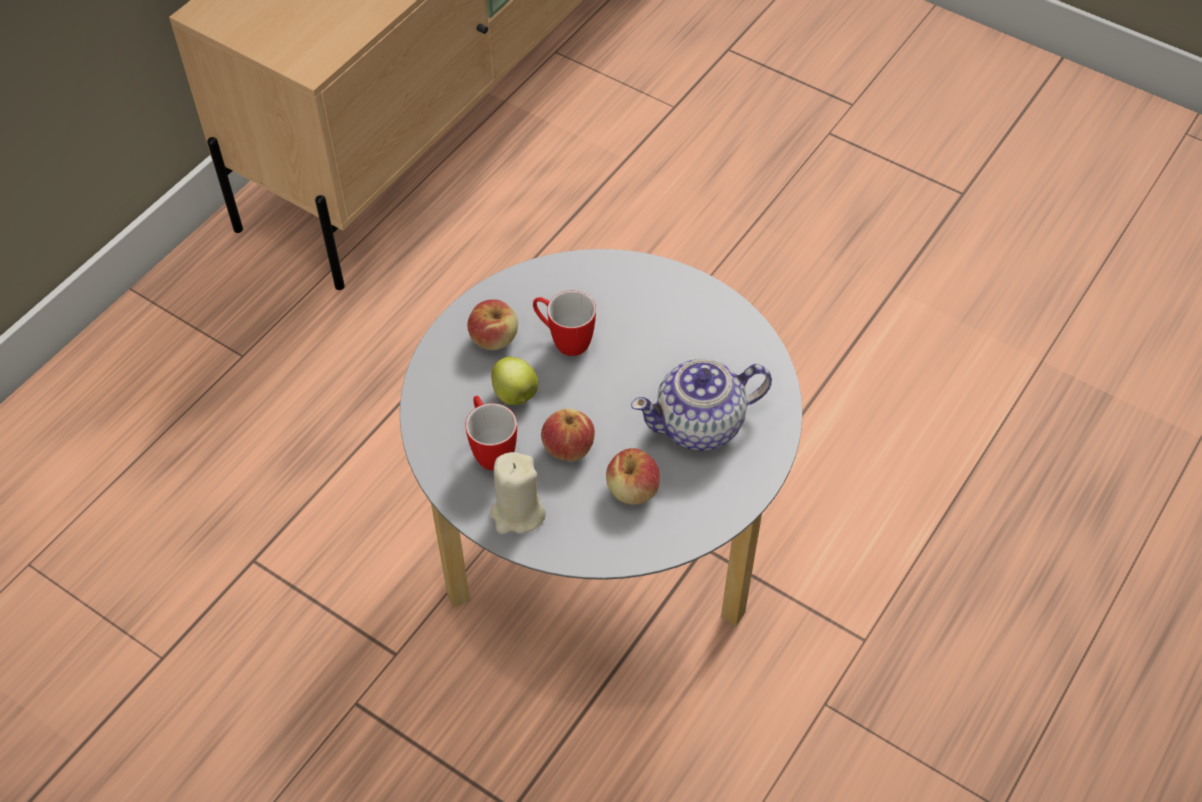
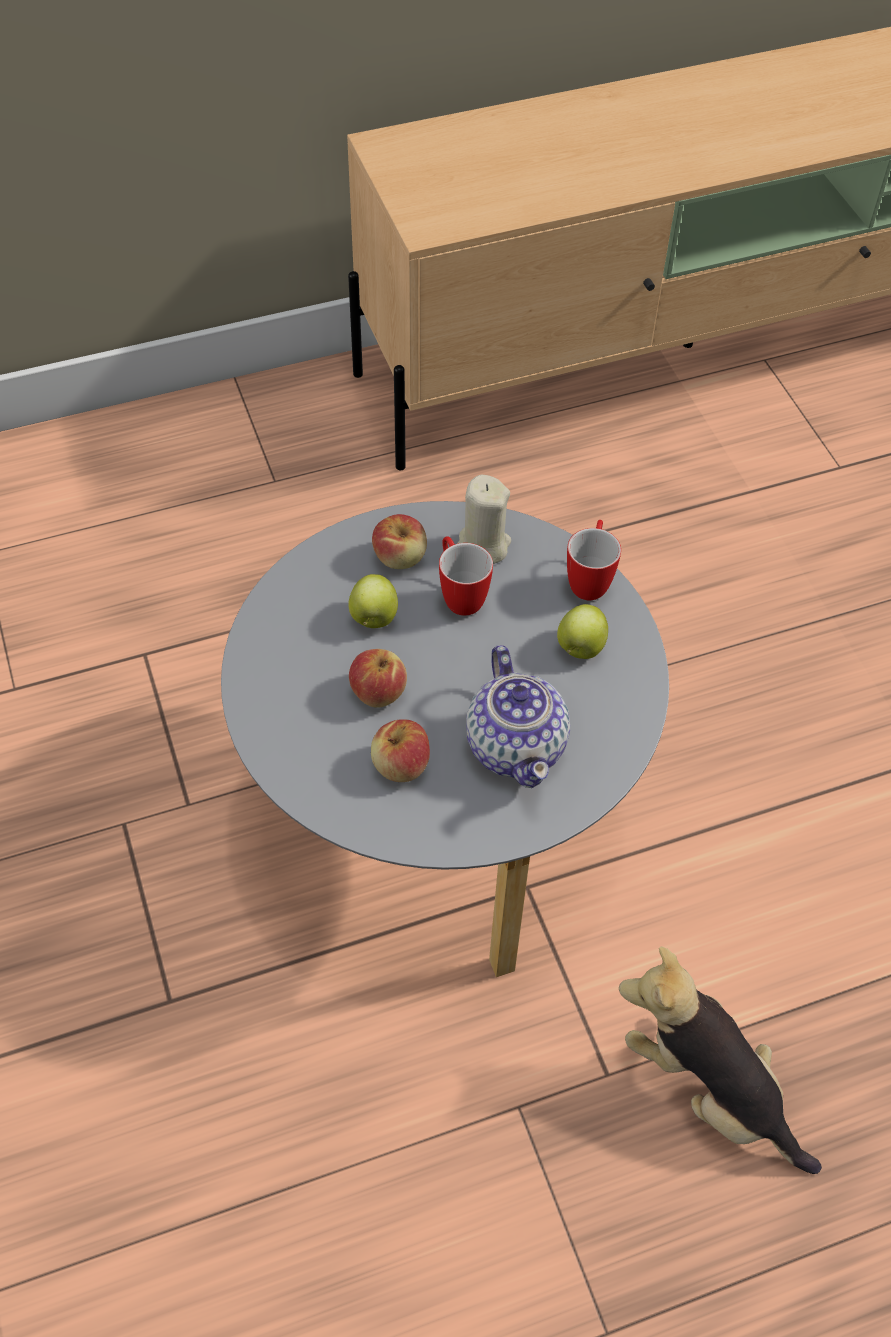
camera: 35 degrees right, 0 degrees up
(490, 449) = (310, 652): mug -> mug (590, 579)
(517, 513) = (282, 722): beige candle -> beige candle (482, 545)
(684, 328) = (580, 648): none -> apple
(700, 424) = (516, 745): teapot -> teapot turned 120 degrees counterclockwise
(935, 604) = (708, 1089): none -> plush toy

